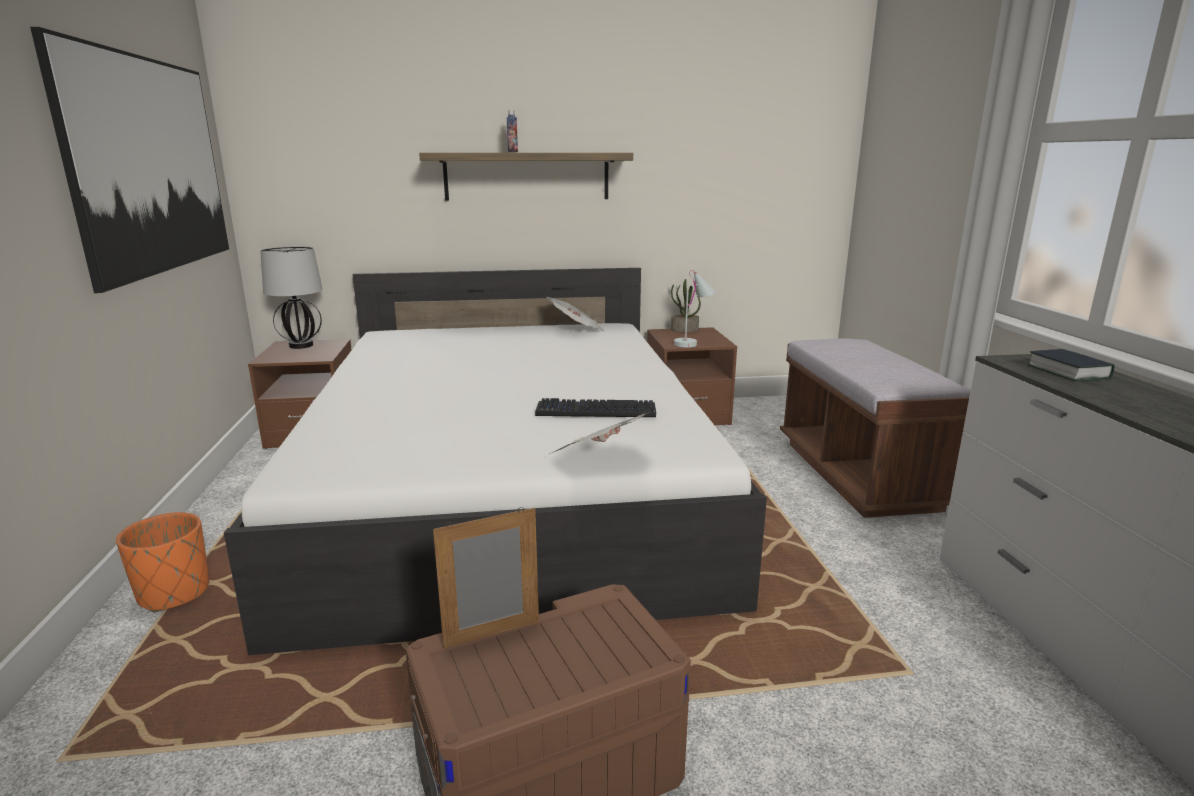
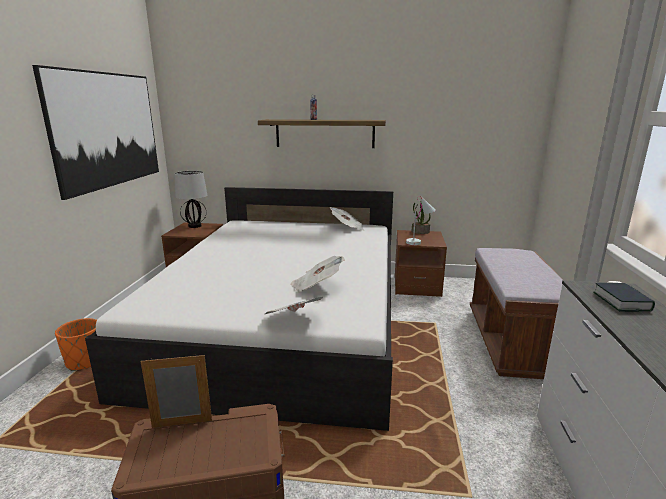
camera: 15 degrees right, 0 degrees up
(596, 410) = (316, 286): keyboard -> newspaper

